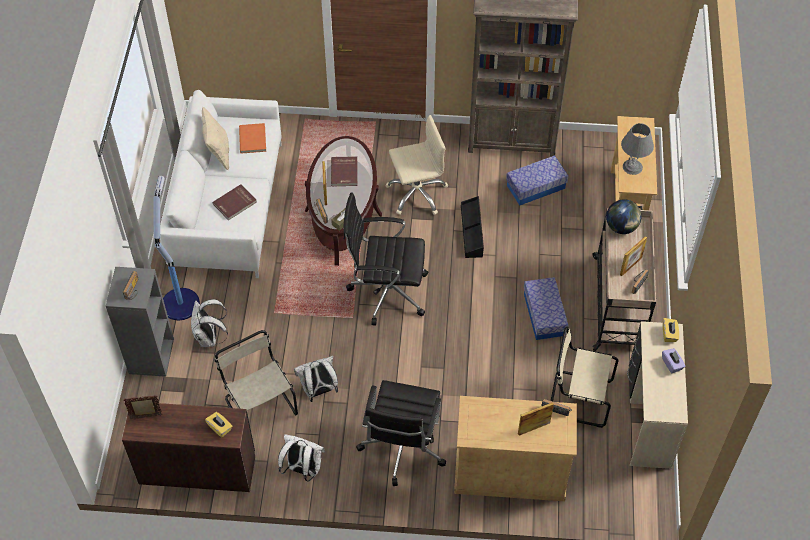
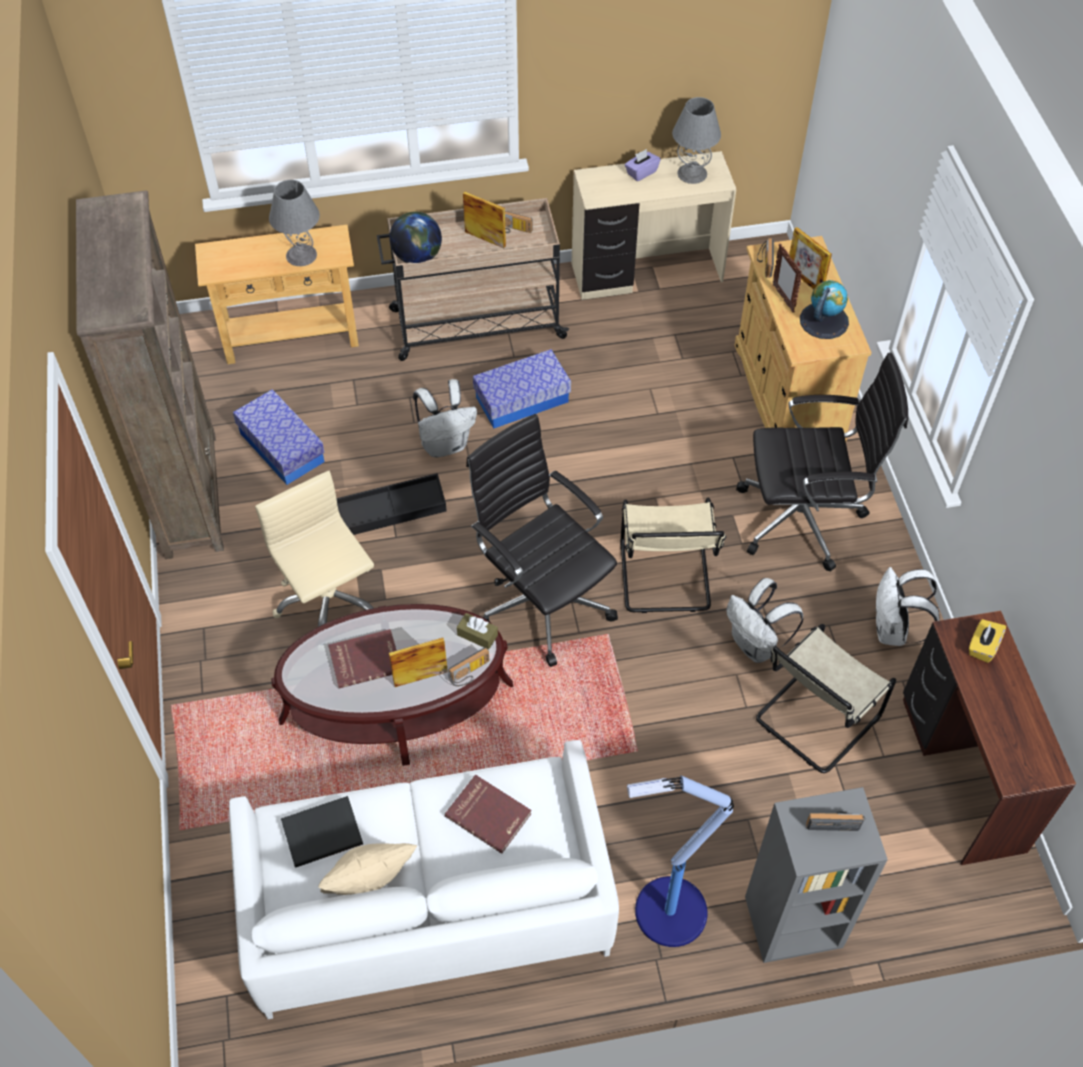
camera: 105 degrees left, 0 degrees up
(146, 417) = (1018, 759): picture frame -> picture frame (783, 298)
(209, 338) = (722, 837): white backpack -> white backpack (446, 444)
(253, 139) = (322, 832): orange book -> black book
(386, 291) = (542, 600): black office chair -> black office chair turned 150 degrees clockwise
(492, 427) = (823, 320): none -> globe
(577, 398) = (645, 345): beige chair -> beige chair (665, 579)
(665, 396) = (691, 173): none -> grey table lamp
(669, 334) = (595, 179): yellow tissue box -> none

